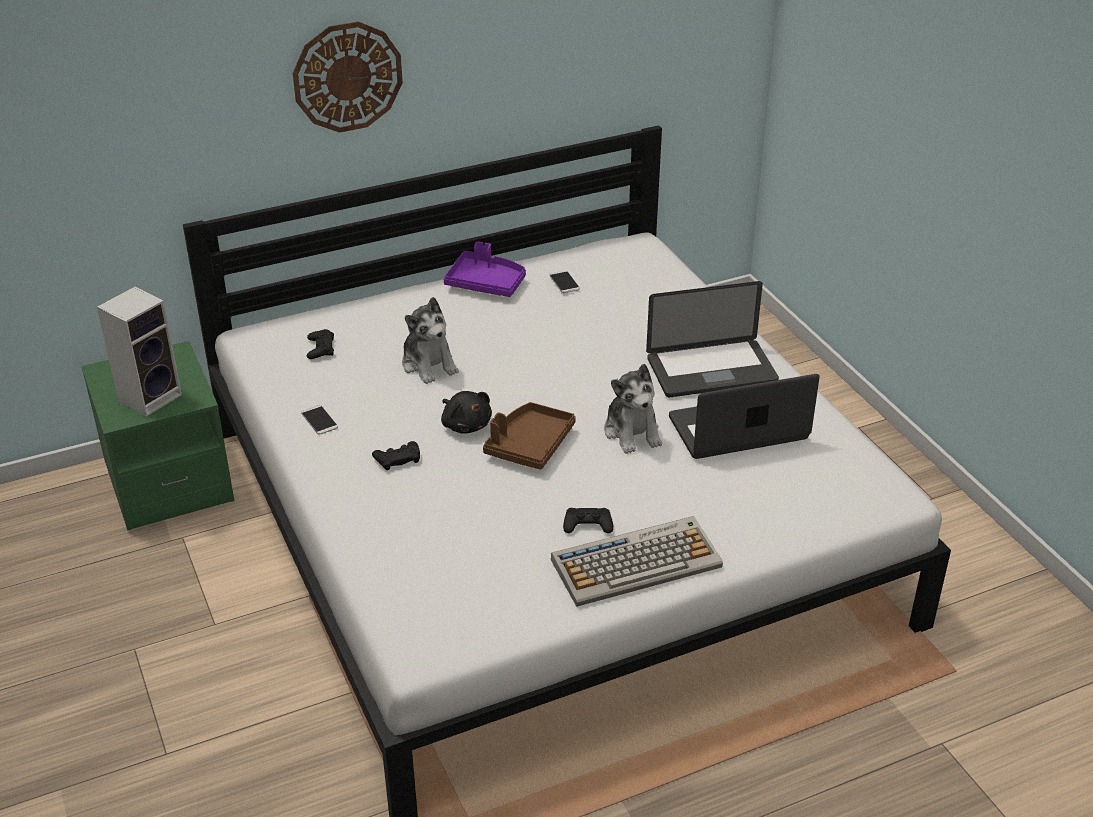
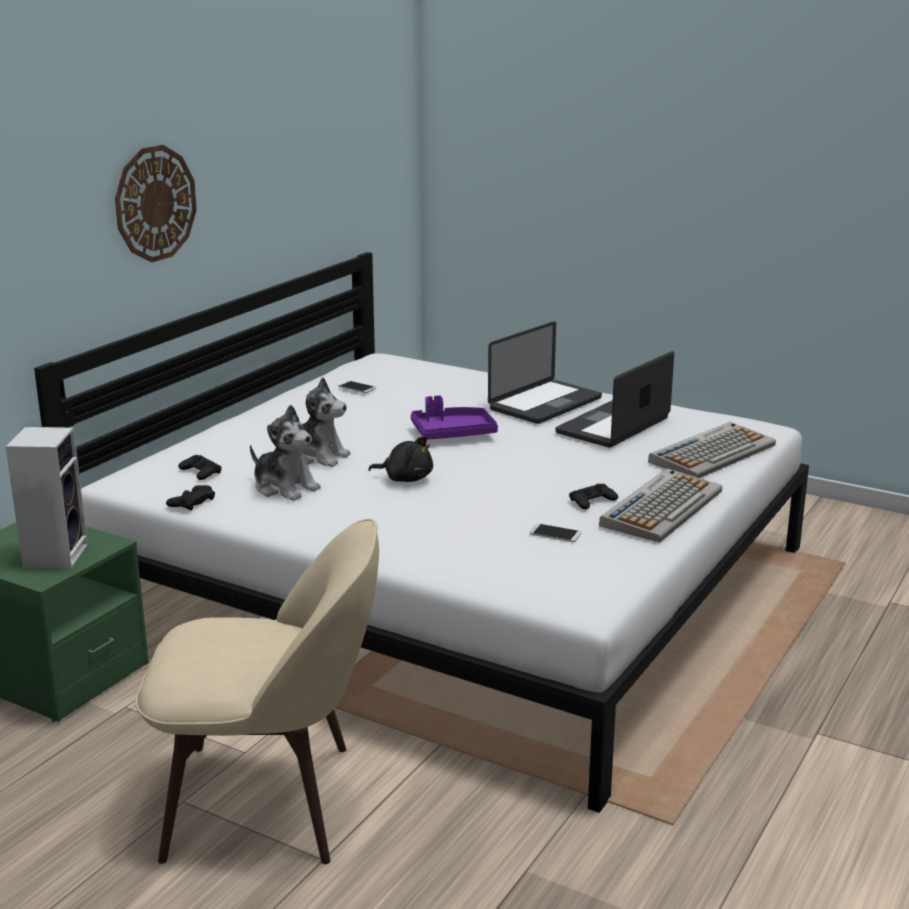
camera: 35 degrees left, 15 degrees down
(185, 680) = (269, 801): none -> beige chair
(319, 420) = (271, 511): phone -> phone (555, 534)
(398, 458) = (380, 512): black game controller -> black game controller (191, 502)
(486, 283) = (290, 403): purple tray -> purple tray (452, 433)
(529, 445) = (476, 474): brown tray -> none
(632, 432) = (541, 448): plush toy -> plush toy (285, 487)
(787, 509) = (712, 453): none -> keyboard

